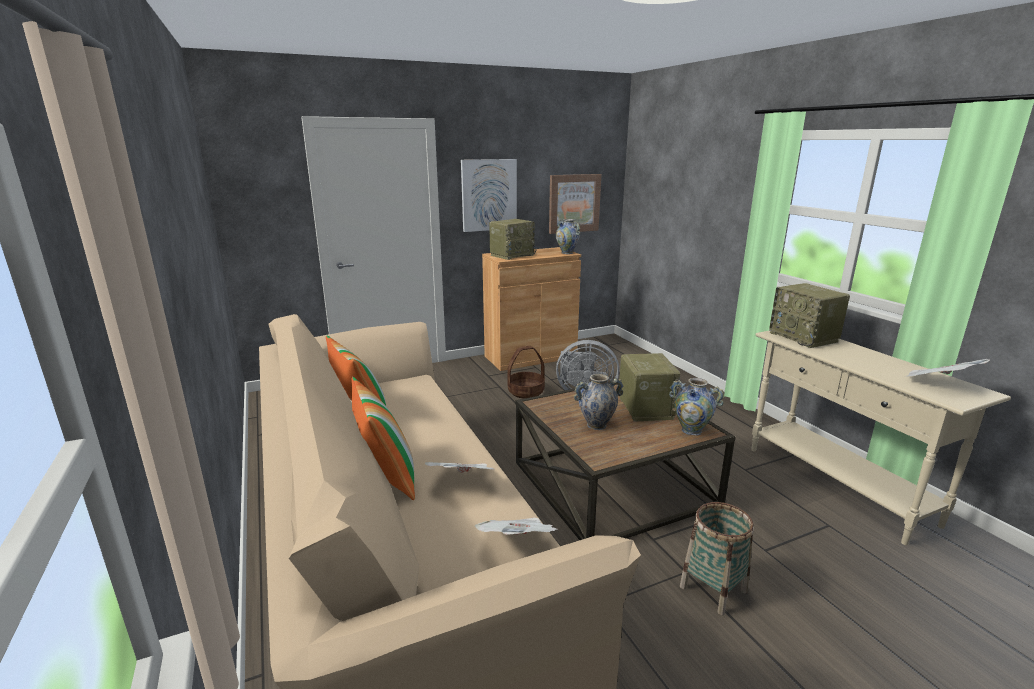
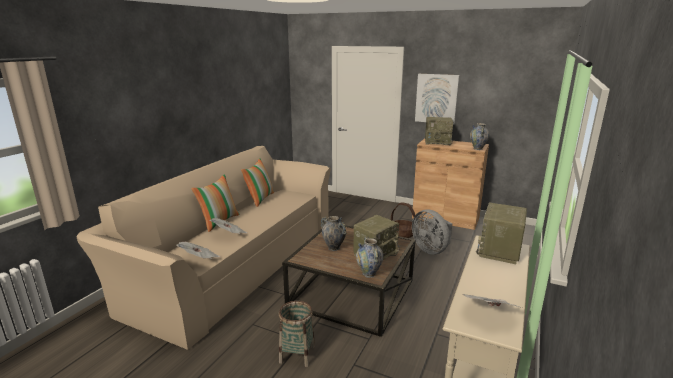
camera: 50 degrees right, 0 degrees up
(574, 203) = (508, 112): picture -> none

